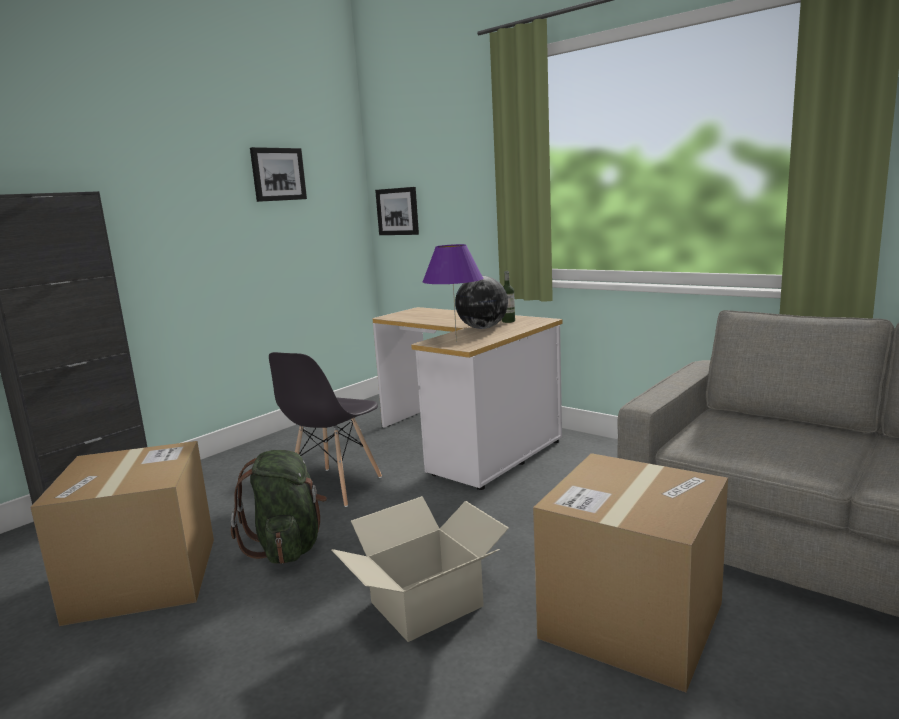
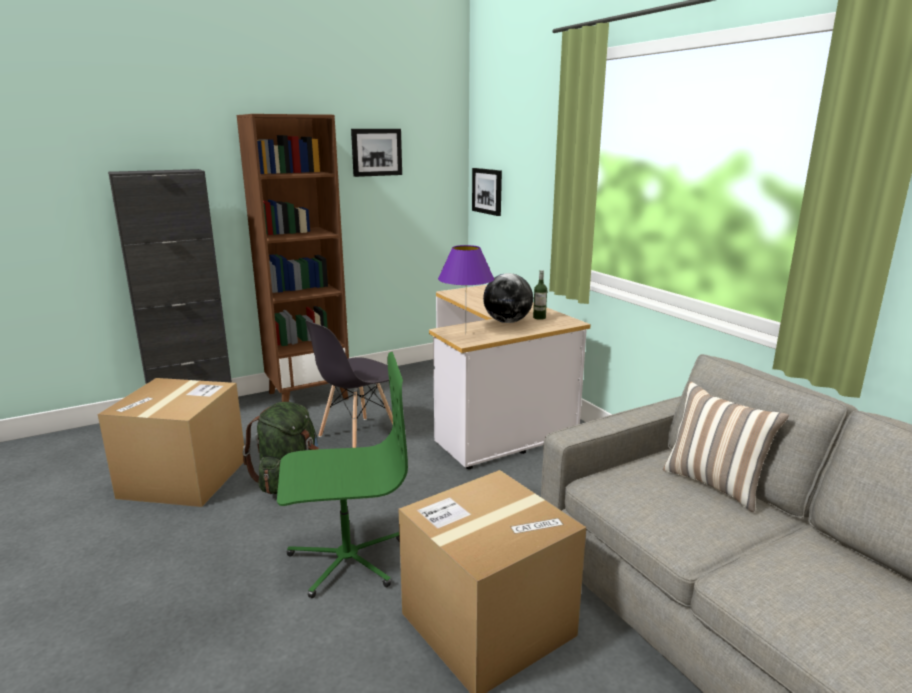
camera: 20 degrees right, 5 degrees up
(238, 461) = (308, 395): none -> brown bookcase
(427, 604) = (346, 558): cardboard box -> green office chair
(783, 423) = (715, 484): none -> pillow

